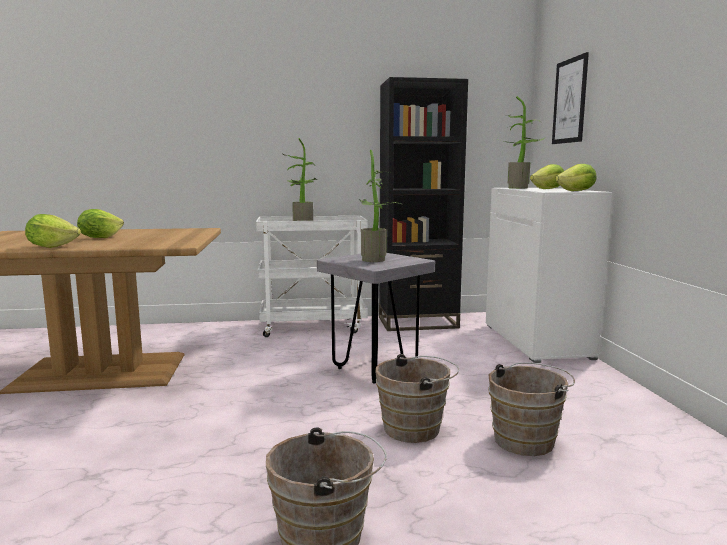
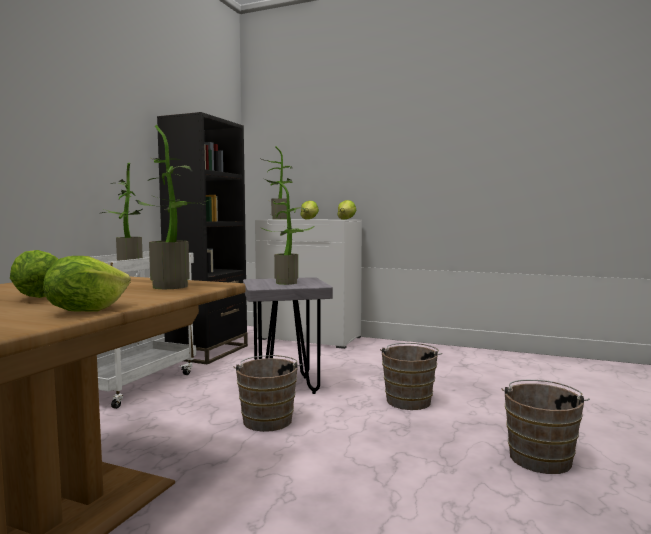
camera: 60 degrees left, 5 degrees down
(163, 242) = (176, 286): none -> potted plant
(527, 439) = (450, 379): brown bucket -> brown bucket (268, 419)
(569, 101) = (299, 154): picture -> none

